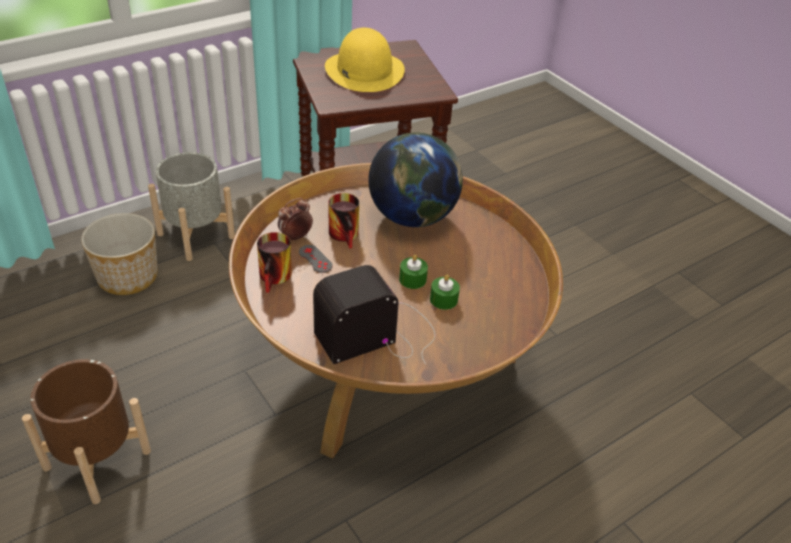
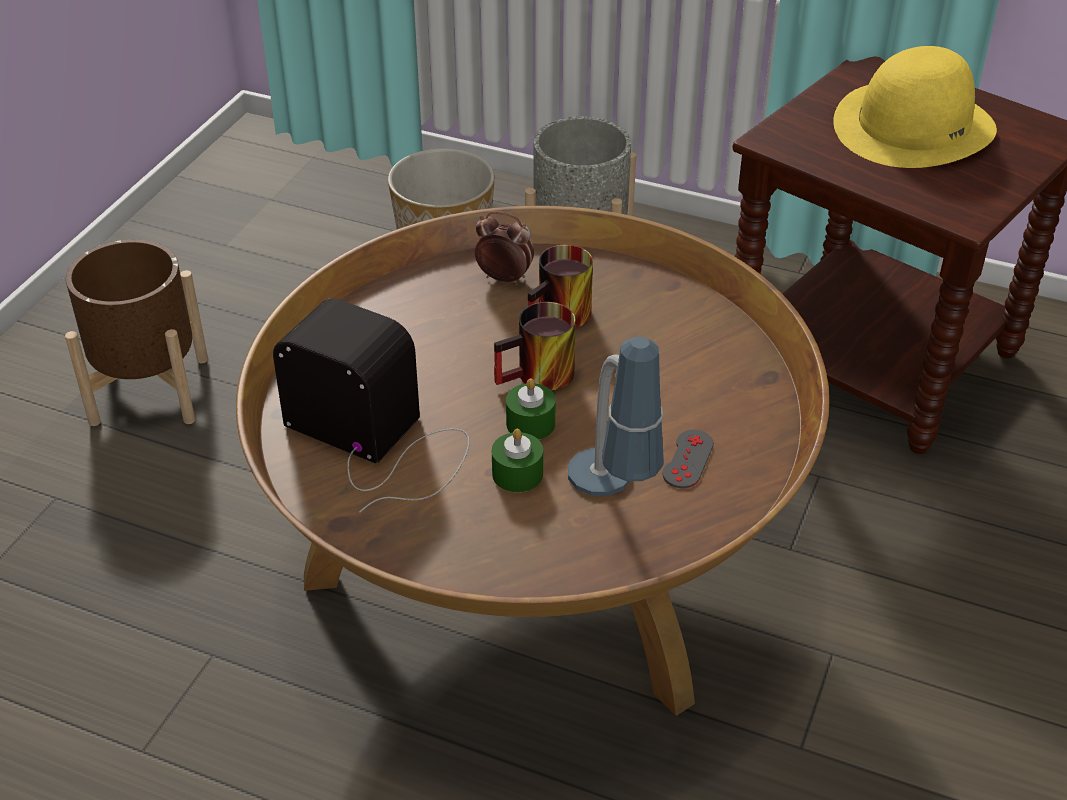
camera: 60 degrees right, 0 degrees up
(277, 277) = (401, 300): mug -> mug (539, 378)
(315, 259) = (478, 315): grey game controller -> grey game controller (688, 459)
(413, 217) = (679, 361): globe -> none
(489, 281) = (612, 505): none -> table lamp

